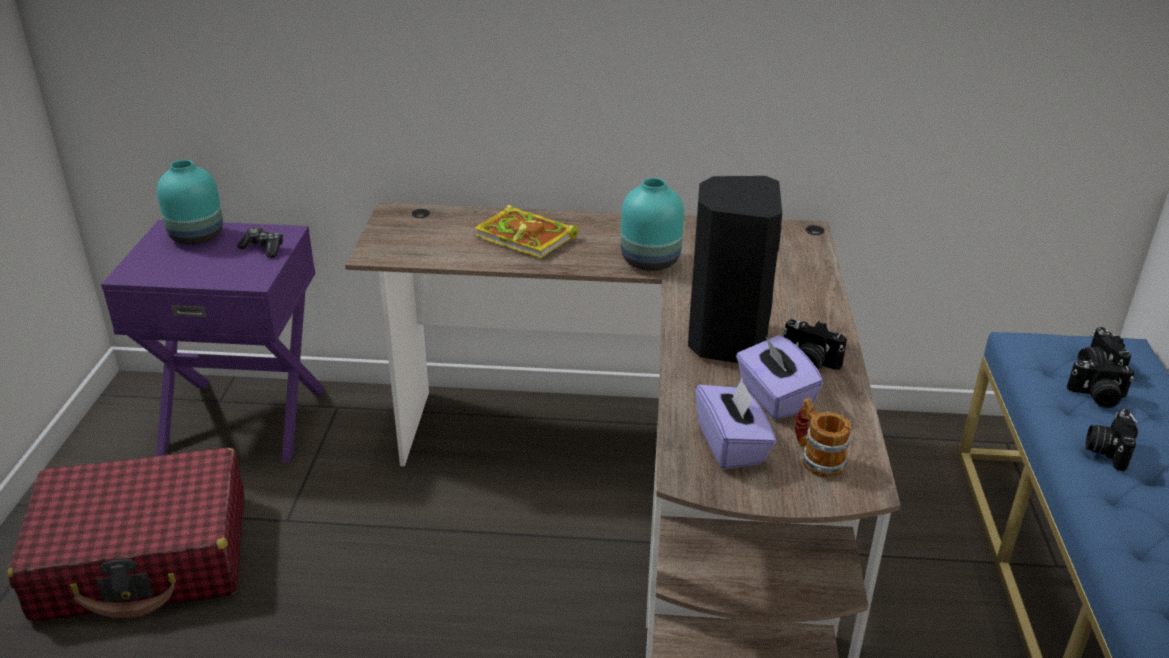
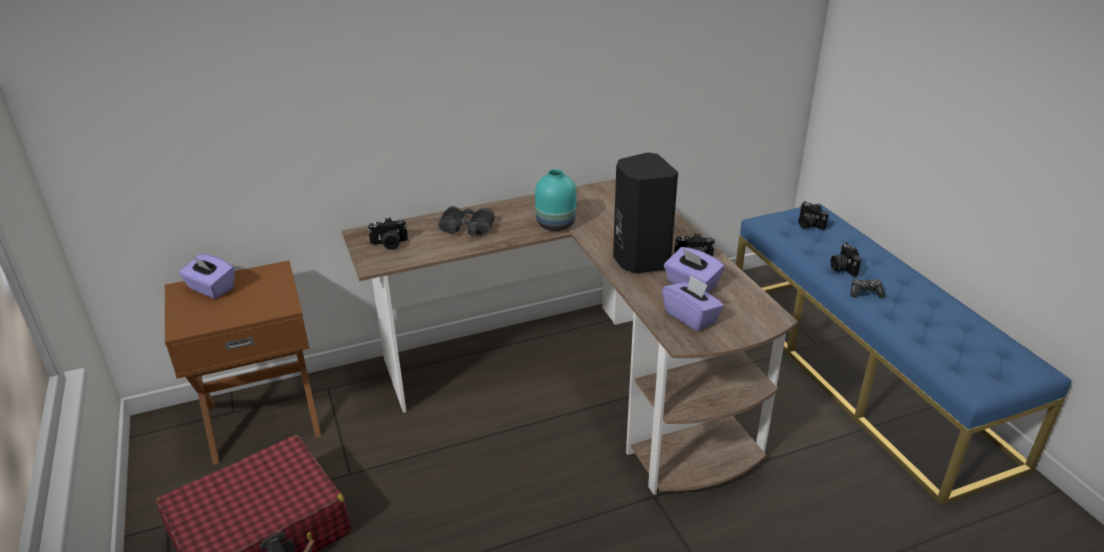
camera: 25 degrees left, 0 degrees up
(198, 237) = (211, 288): turquoise vase -> purple tissue box
(245, 418) = (263, 417): purple nightstand -> brown nightstand
(263, 248) = (270, 284): game controller -> game controller (865, 293)
(528, 237) = (466, 228): book -> black binoculars
(816, 458) = (739, 310): mug -> none
(1097, 397) = (819, 241): camera -> camera (389, 244)

